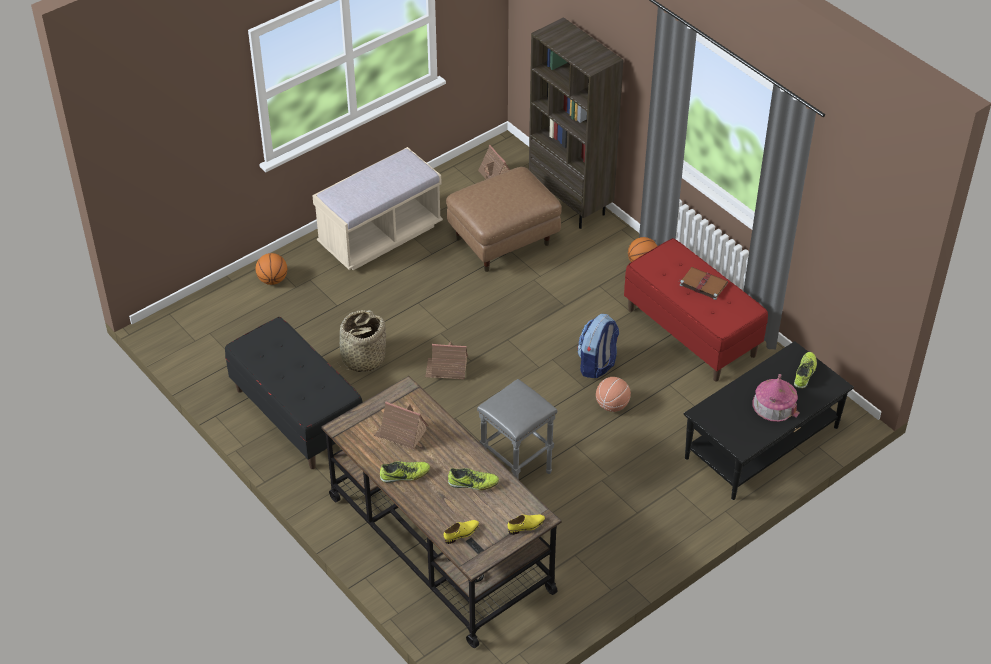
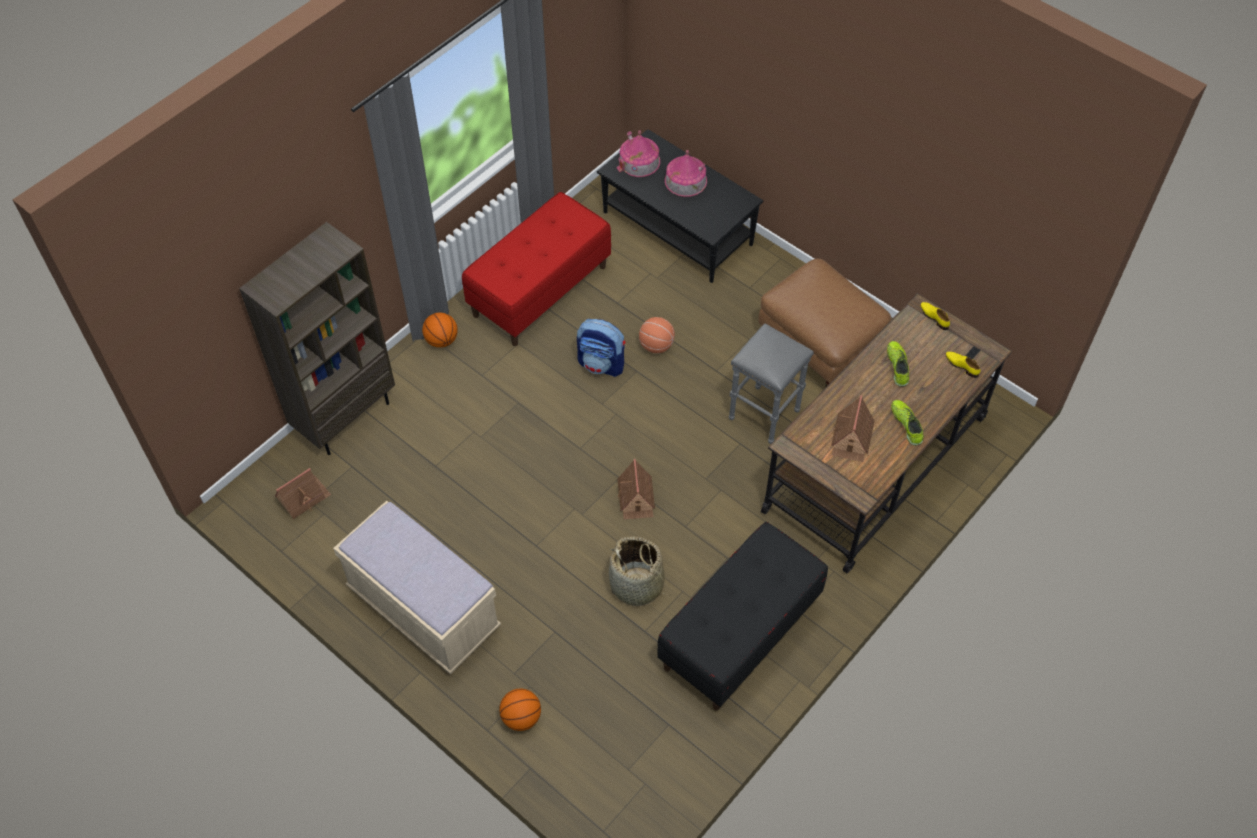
camera: 100 degrees left, 10 degrees up
(504, 241) = (419, 475): brown ottoman -> brown ottoman (818, 346)
(702, 284) = (532, 242): brown book -> none
(805, 373) = (639, 161): shoe -> toy house

